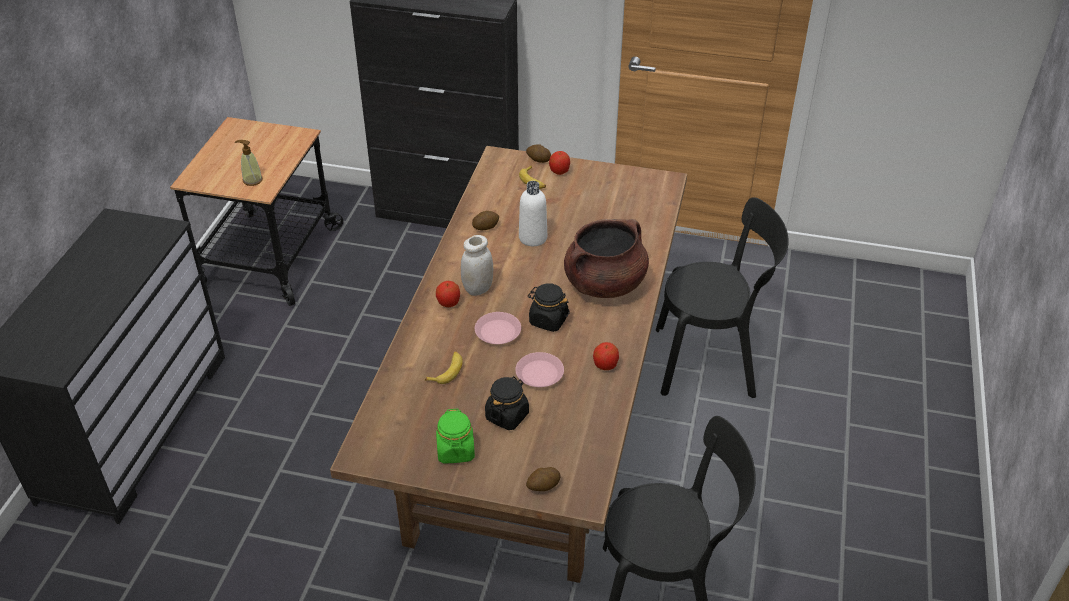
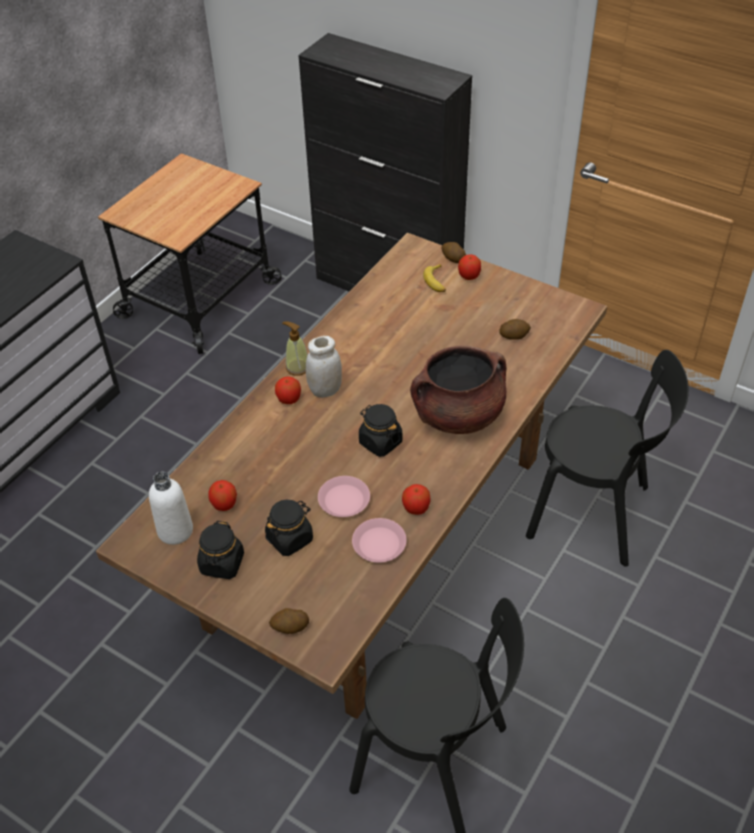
camera: 20 degrees right, 5 degrees up
(252, 180) = (174, 224): soap dispenser -> soap dispenser (297, 367)
(433, 402) = (224, 504): none -> apple
(447, 371) = (253, 473): banana -> none
(456, 451) = (222, 564): green jar -> black jar
(485, 227) = (364, 323): potato -> potato (514, 335)
(498, 332) = (323, 443): pink plate -> pink plate (379, 544)
(533, 238) = (407, 346): white bottle -> white bottle (175, 530)

